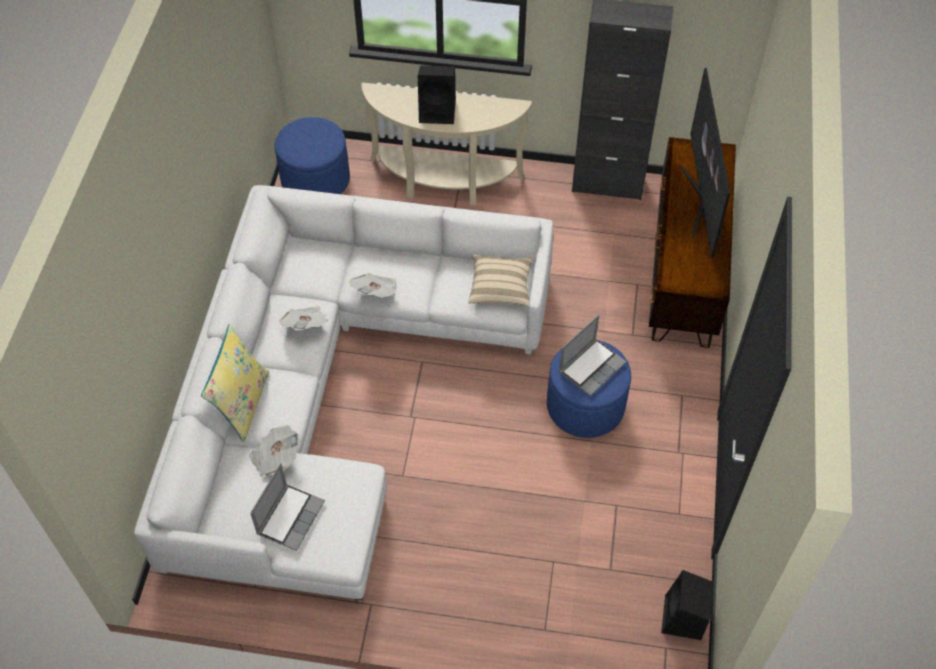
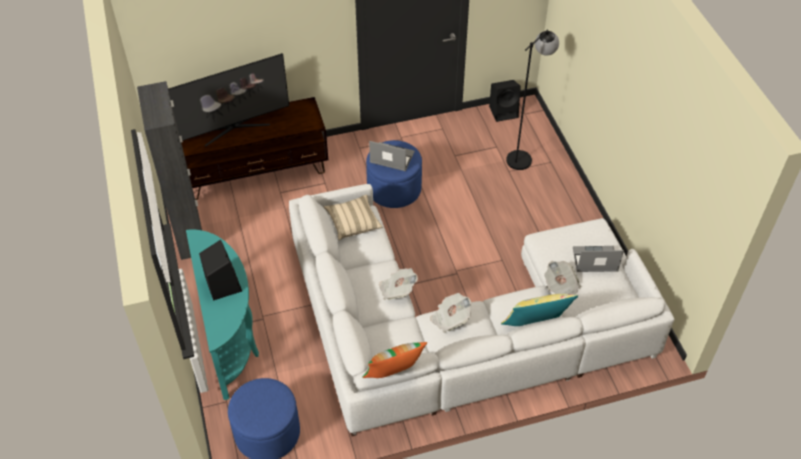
camera: 115 degrees left, 5 degrees down
(245, 217) = (393, 375): none -> pillow
(444, 183) = (231, 337): beige console table -> turquoise console table
(575, 598) = (524, 155): none -> black floor lamp

